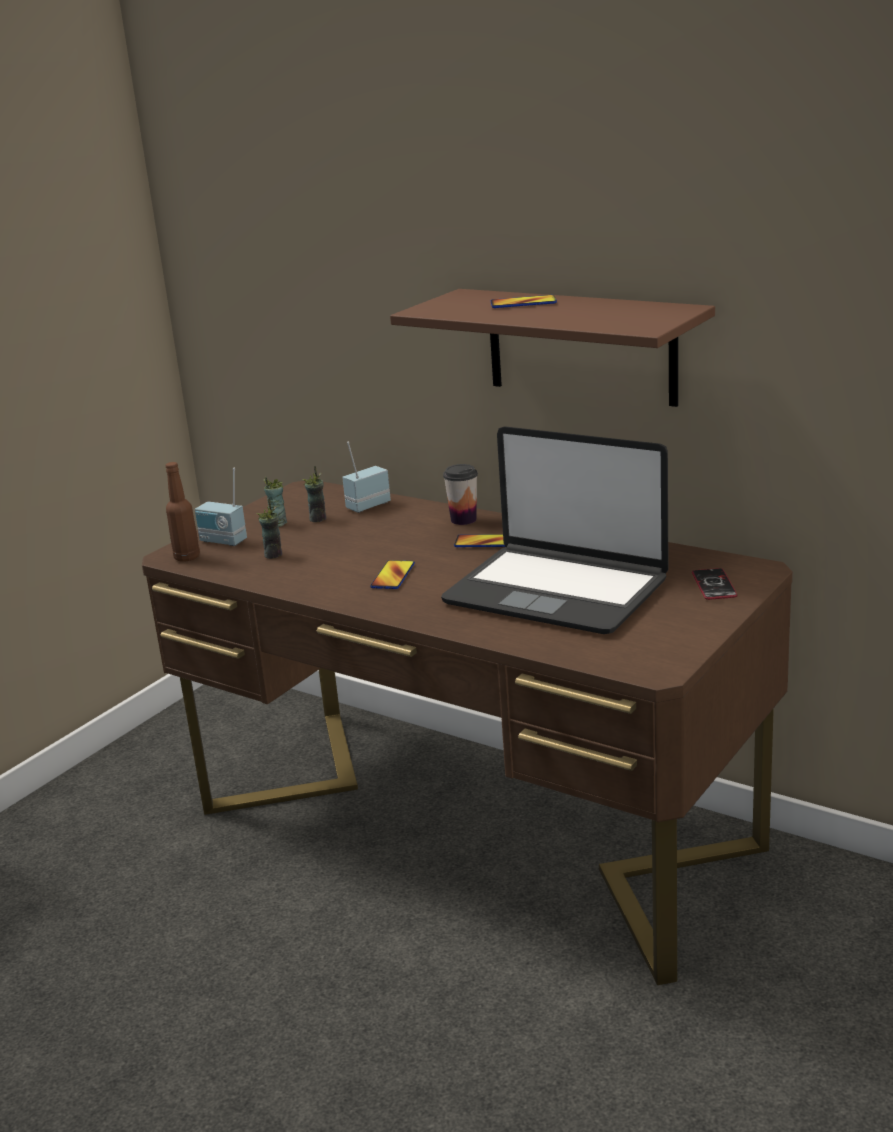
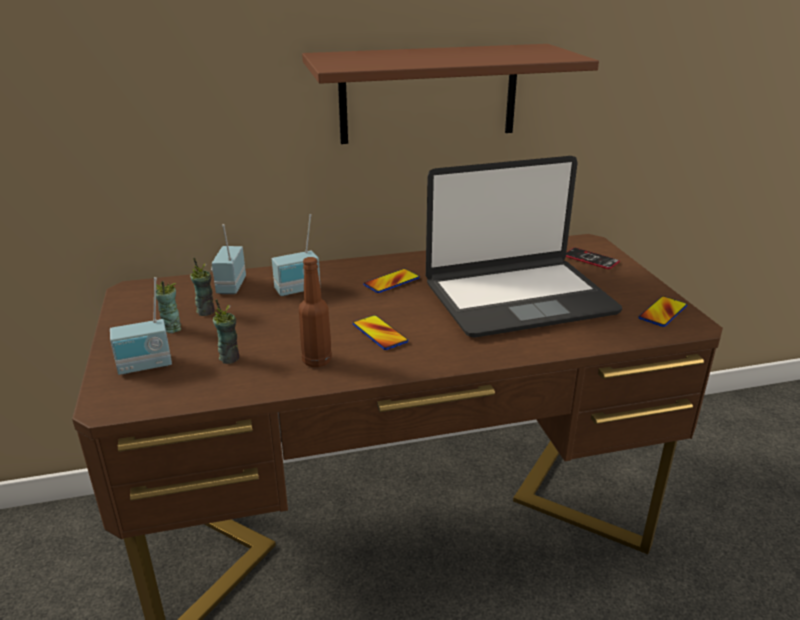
camera: 50 degrees left, 5 degrees up
(187, 557) = (134, 397): brown bottle -> brown bottle (317, 361)
(405, 525) = (298, 290): none -> radio
(463, 520) = (337, 271): cup -> none
(523, 303) = (409, 54): phone -> phone (662, 312)

